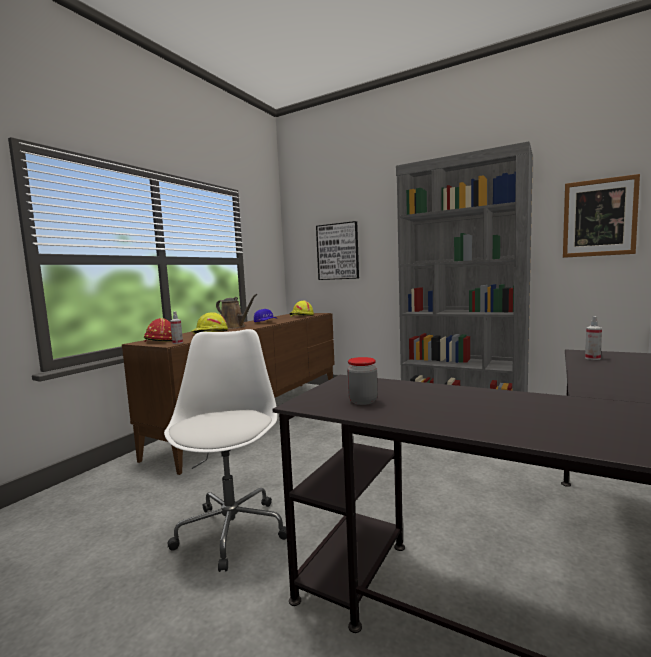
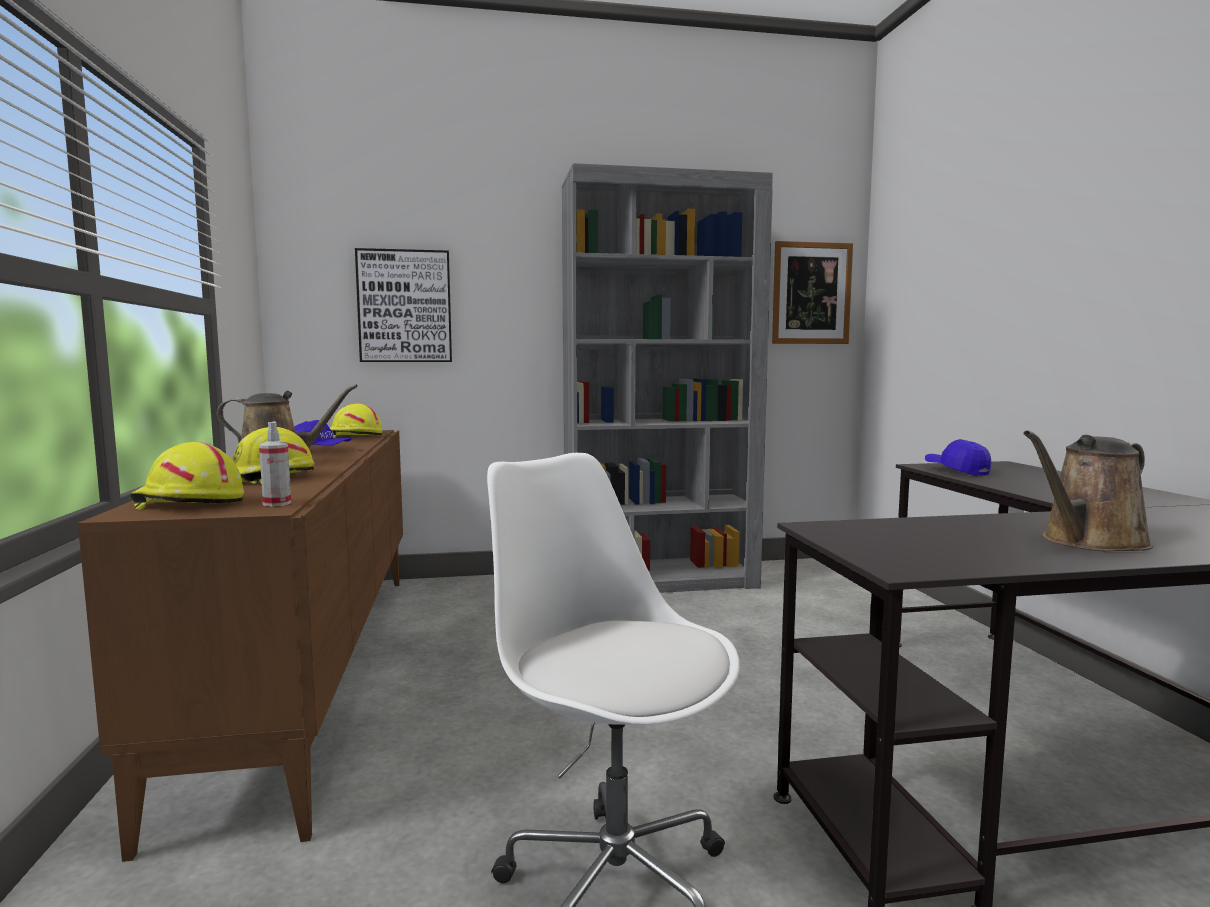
camera: 40 degrees left, 0 degrees up
(160, 340) = (188, 504): red hard hat -> yellow hard hat
(363, 401) = (950, 550): jar -> none
(466, 414) = (1089, 542): none -> brown watering can
(592, 358) = (956, 471): spray bottle -> blue cap

